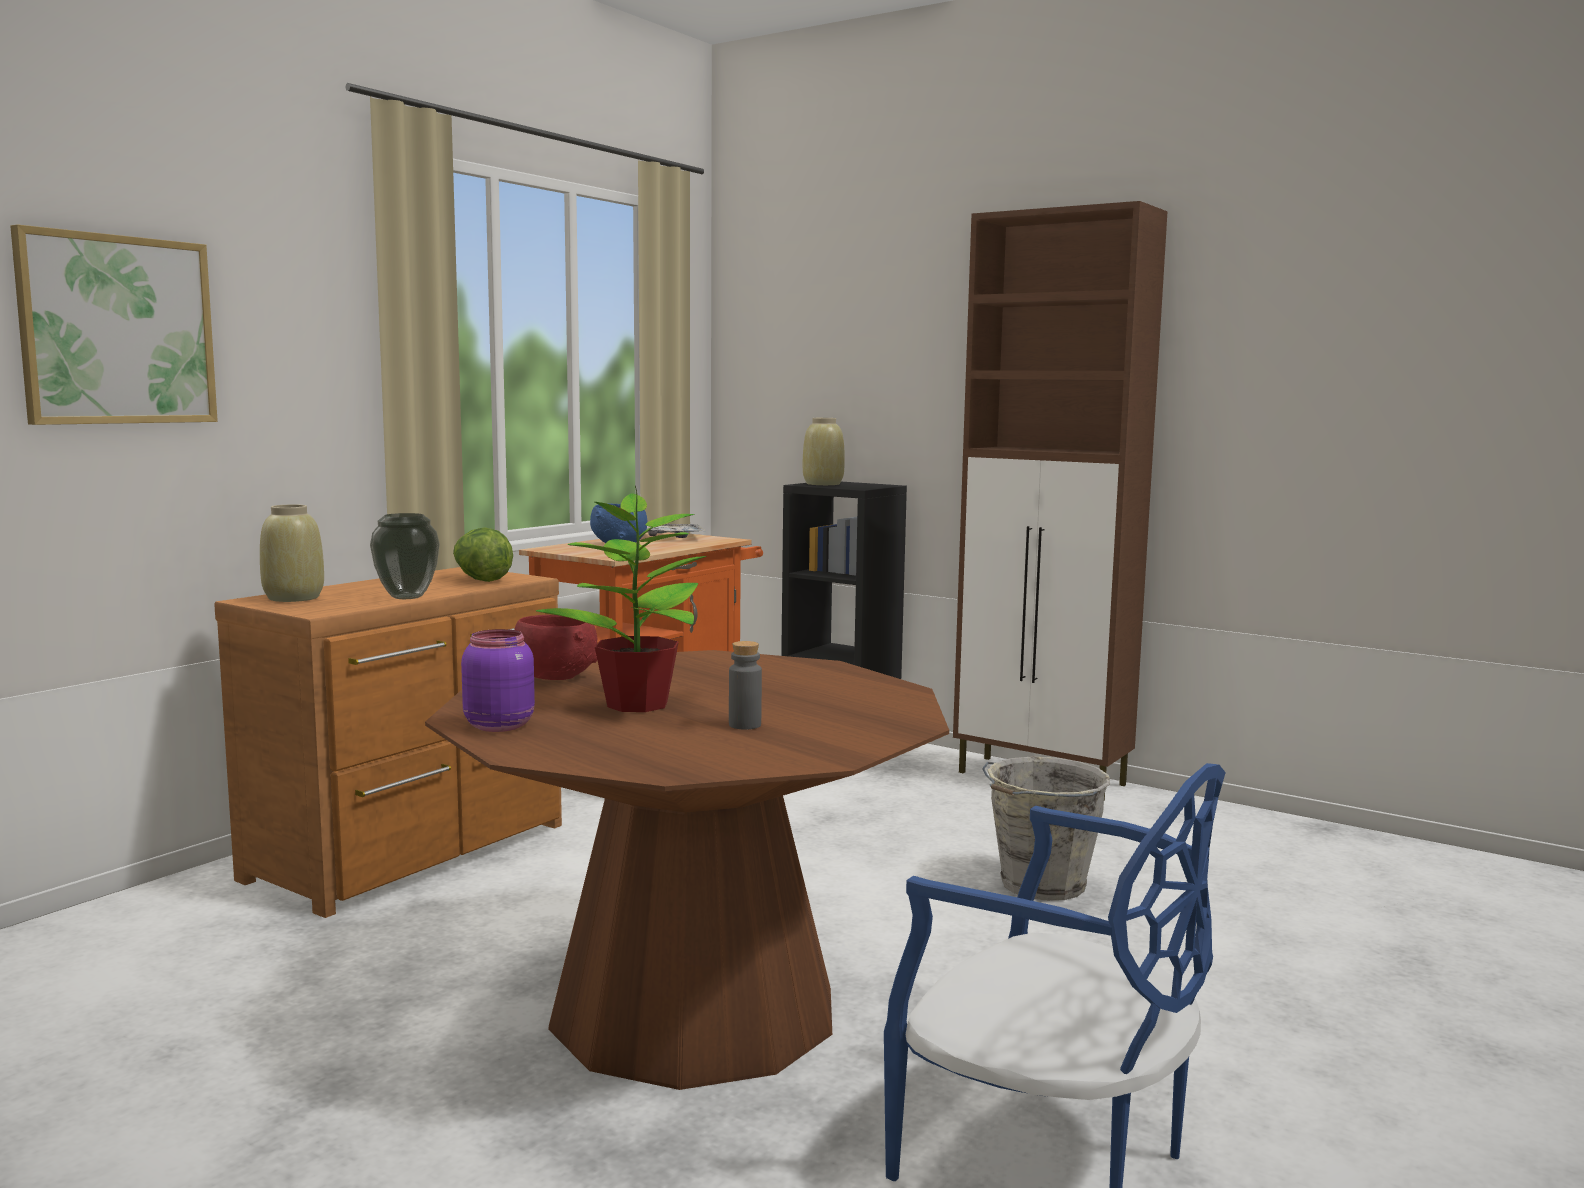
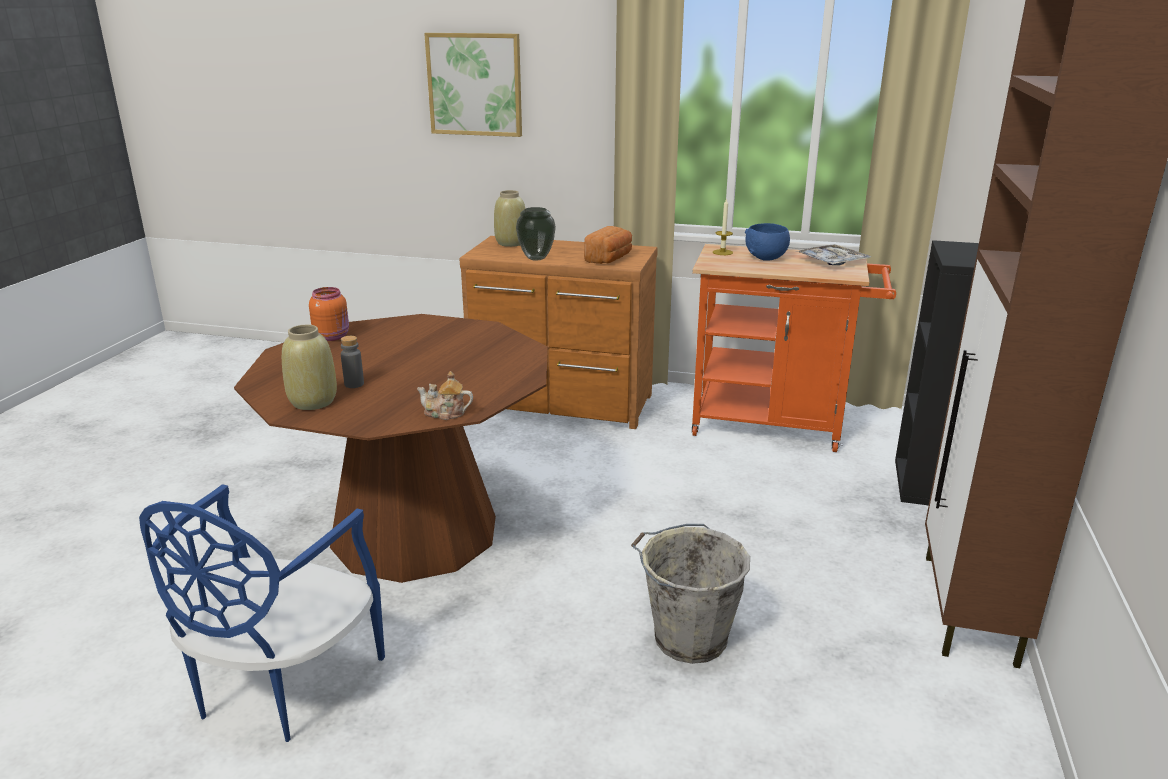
camera: 70 degrees right, 15 degrees up
(481, 580) = (609, 259): lettuce -> bread
(499, 725) = (332, 336): purple jar -> orange jar
(555, 677) = (440, 326): red bowl -> none
(570, 549) = (722, 252): none -> candle
(636, 705) = (387, 354): potted plant -> none
(822, 484) = (966, 248): beige vase -> beige vase (313, 401)
(898, 697) = (445, 413): none -> teapot

